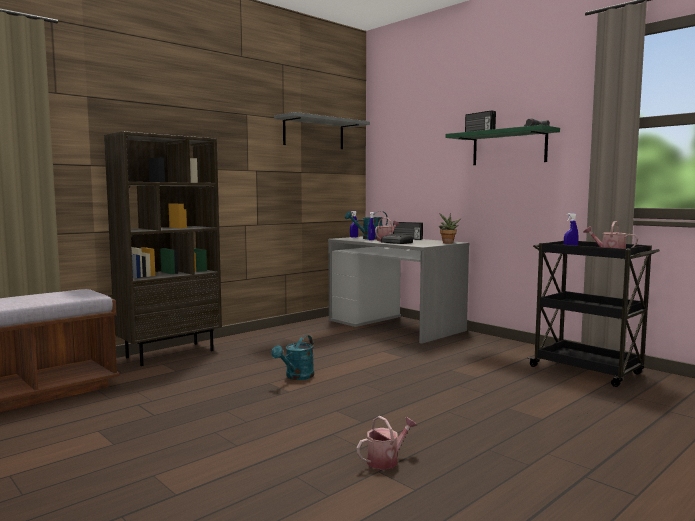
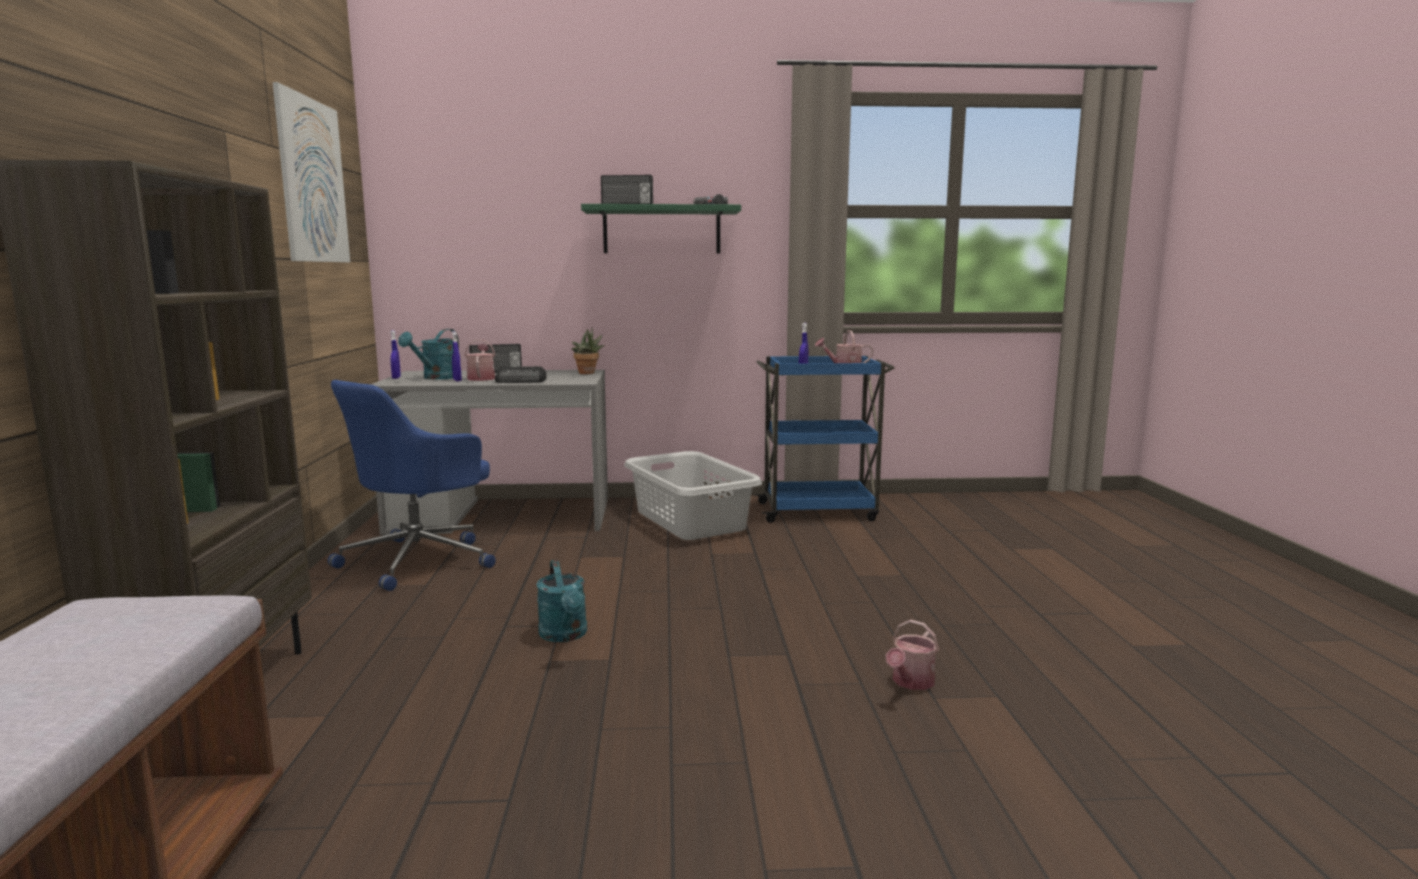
camera: 50 degrees left, 5 degrees up
(314, 133) = (312, 181): grey shelf -> picture
(318, 333) = (420, 560): none -> blue office chair
(386, 460) = (910, 682): watering can -> watering can turned 150 degrees counterclockwise
(484, 352) = (690, 520): none -> grey laundry basket
(587, 371) = (819, 511): black cart -> blue cart

